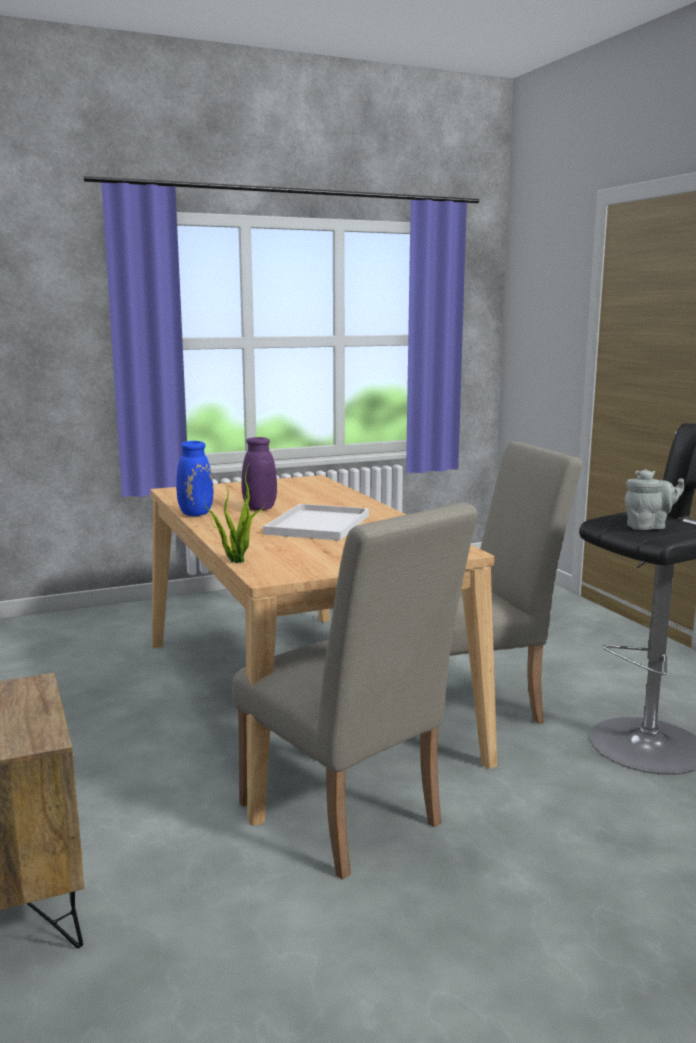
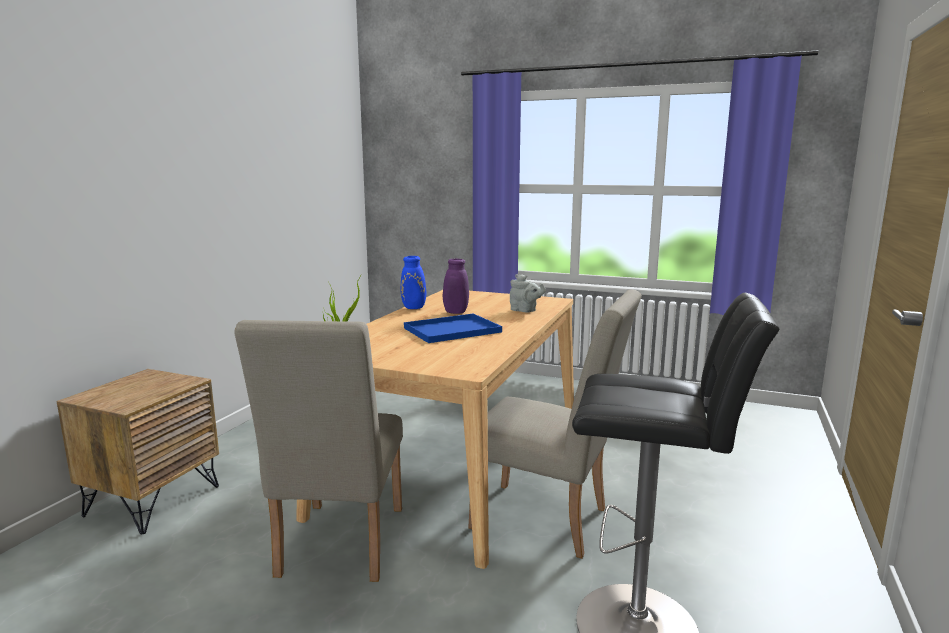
camera: 45 degrees right, 0 degrees up
(317, 524) = (453, 329): white tray -> blue tray
(649, 527) = (625, 394): grey teapot -> grey teapot (525, 311)

